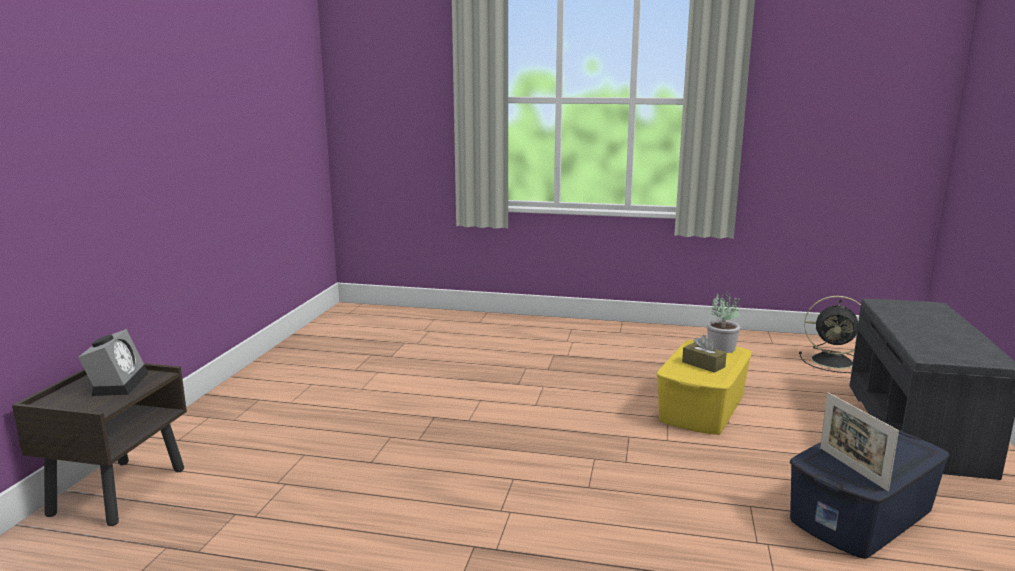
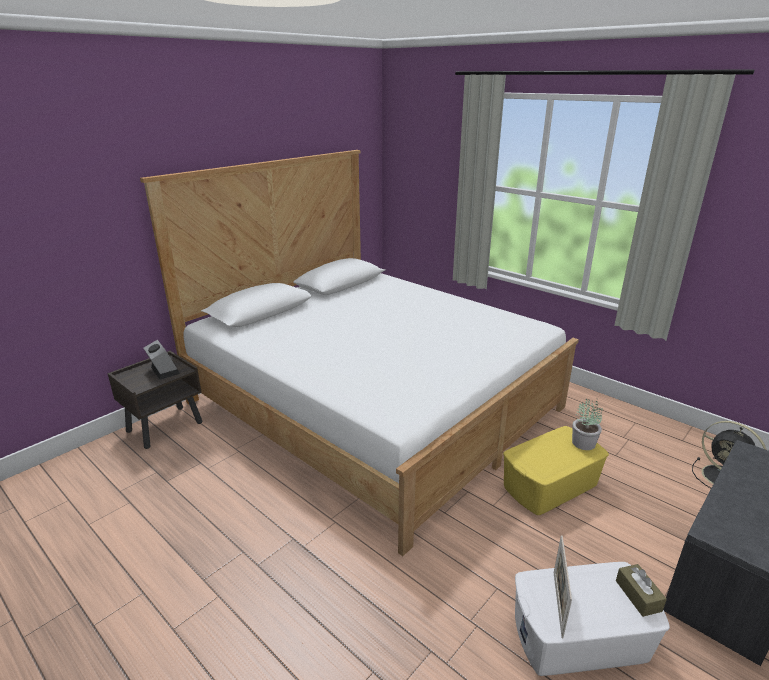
camera: 30 degrees right, 10 degrees up
(118, 383) = (163, 370): alarm clock -> alarm clock turned 60 degrees counterclockwise
(428, 388) = (373, 404): none -> bed
(703, 364) = (549, 455): brown tissue box -> brown tissue box (638, 596)
(862, 515) = (580, 638): blue storage box -> white storage box

